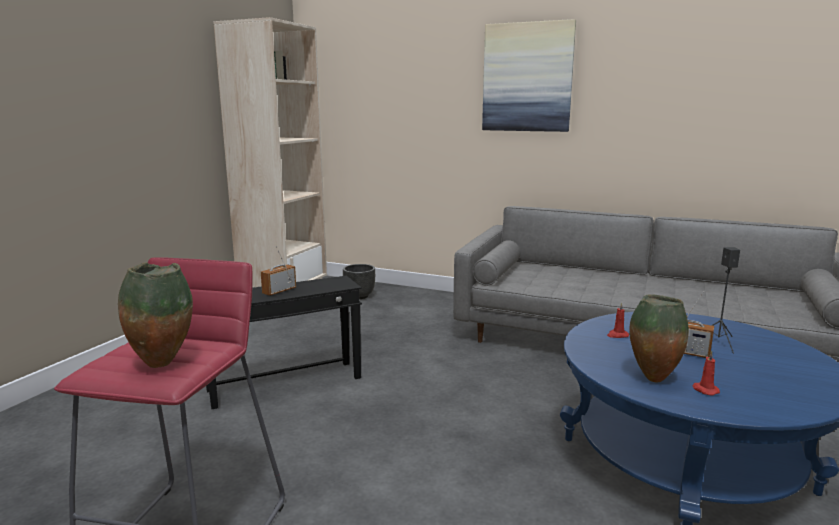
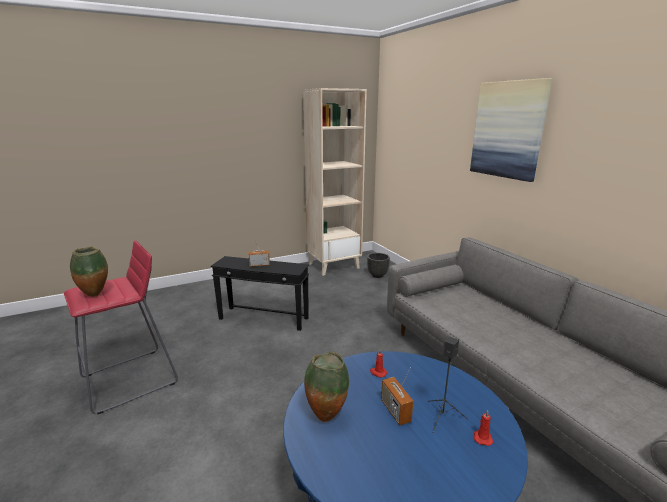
camera: 40 degrees right, 5 degrees up
(704, 390) = (339, 445): red candle -> red candle (482, 437)

